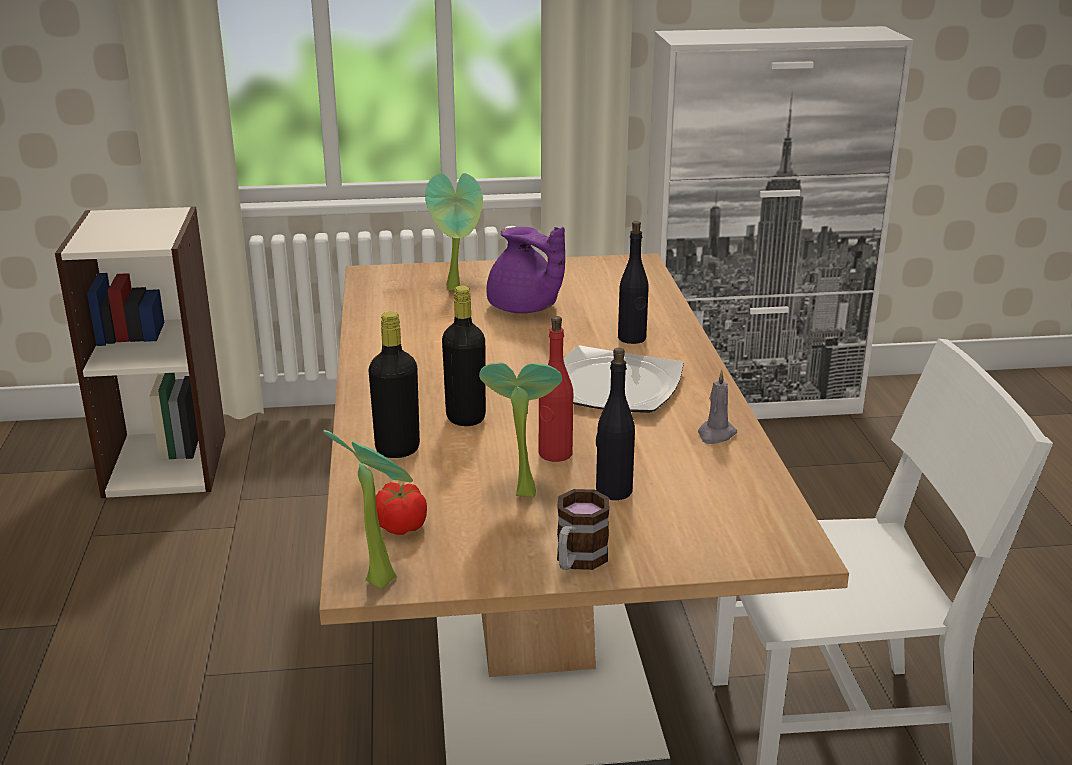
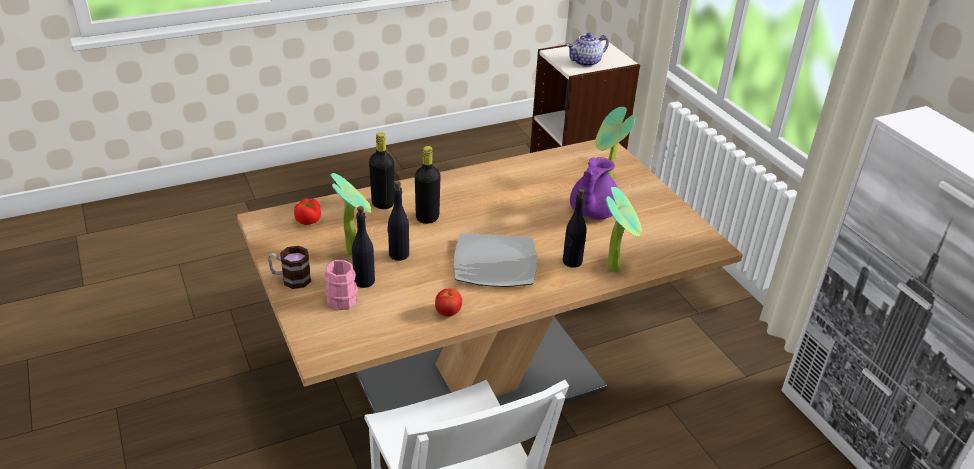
camera: 70 degrees right, 10 degrees up
(144, 232) = (586, 62): none -> teapot
(381, 576) = (264, 224): potted plant -> potted plant (615, 268)
(555, 454) = (398, 254): red bottle -> black bottle
(648, 516) = (341, 297): none -> pink mug
(716, 434) = (448, 312): grey candle -> tomato

